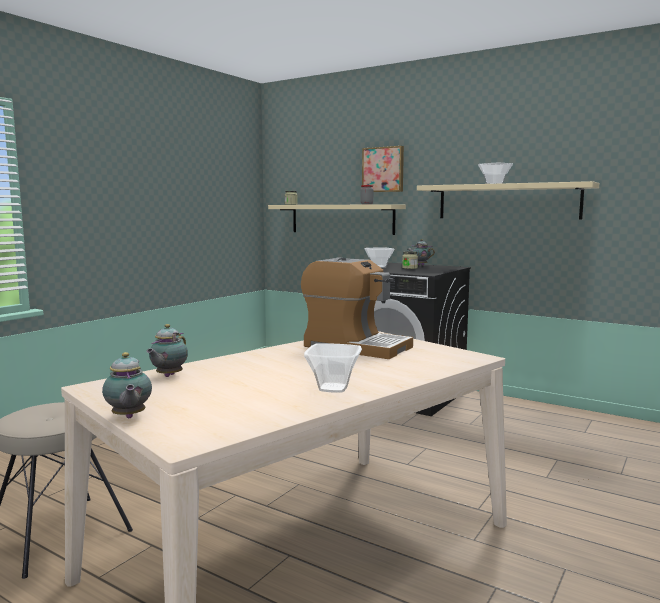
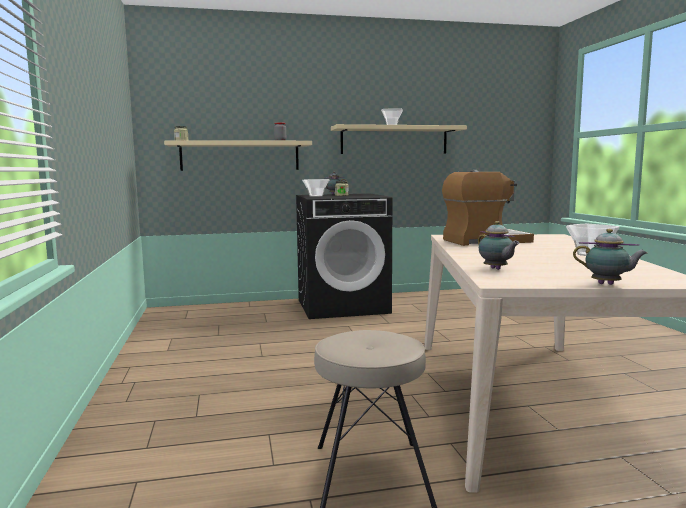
camera: 45 degrees left, 0 degrees up
(383, 169) = (284, 109): picture -> none

